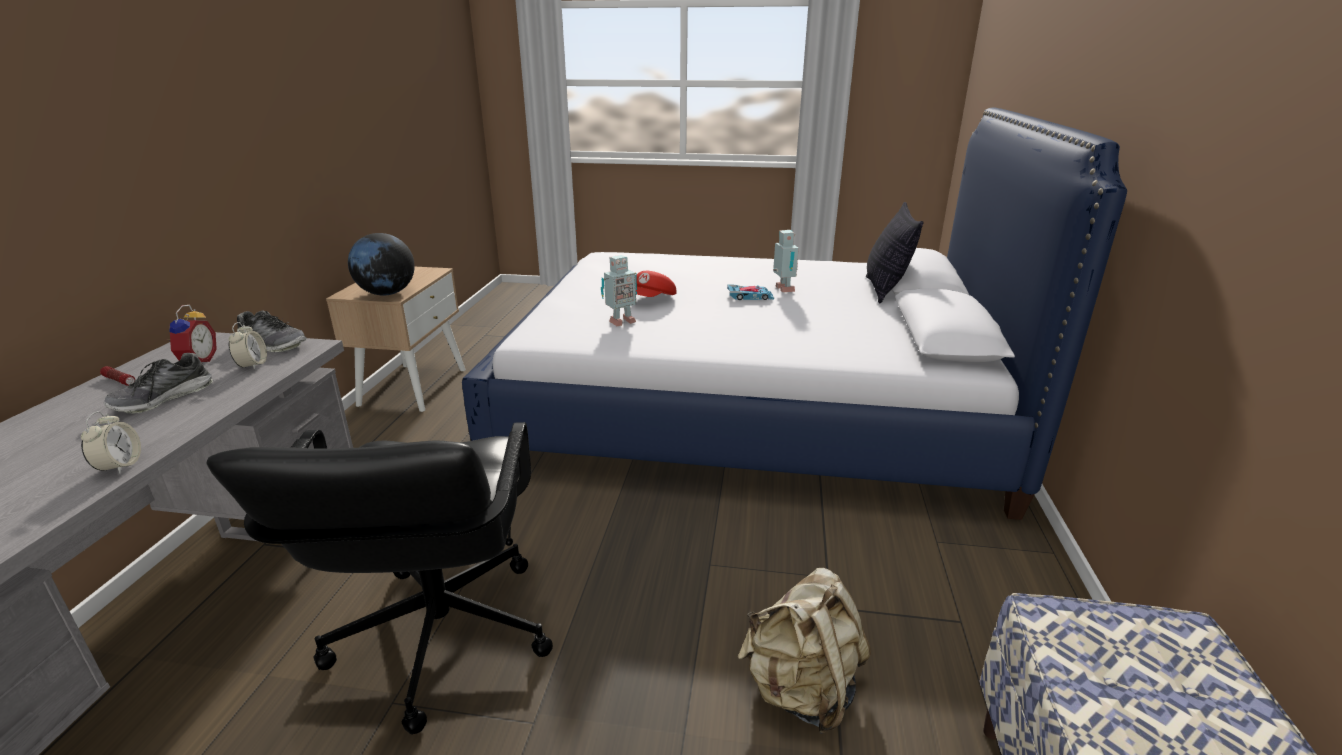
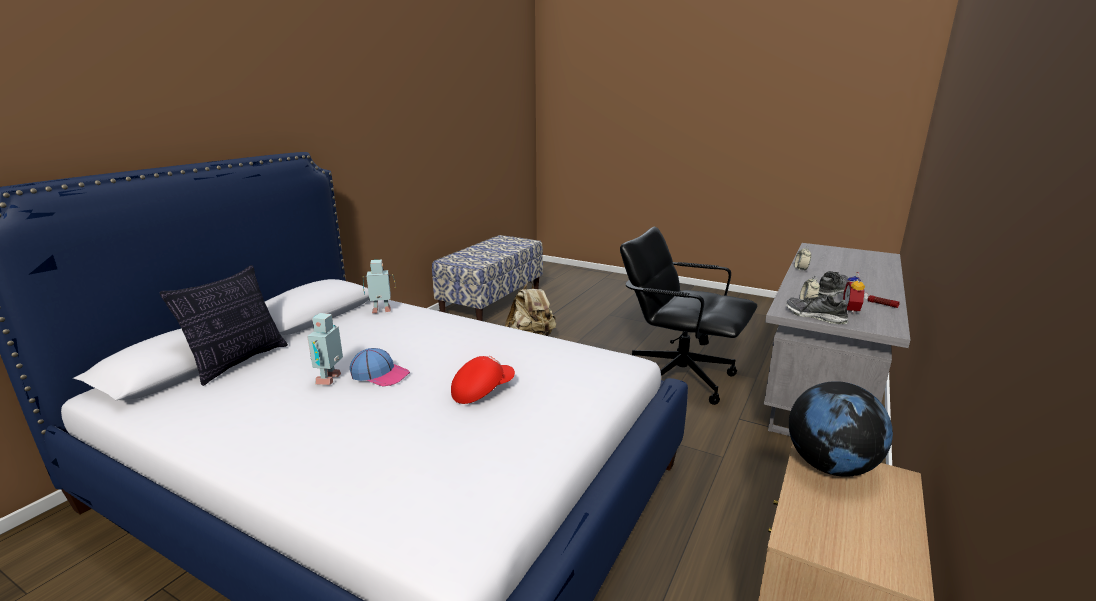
camera: 160 degrees left, 5 degrees down
(440, 636) = (679, 377): black office chair -> black office chair turned 75 degrees counterclockwise
(620, 322) = (537, 366): toy robot -> toy robot (382, 311)
(750, 296) = (380, 374): toy car -> cap

